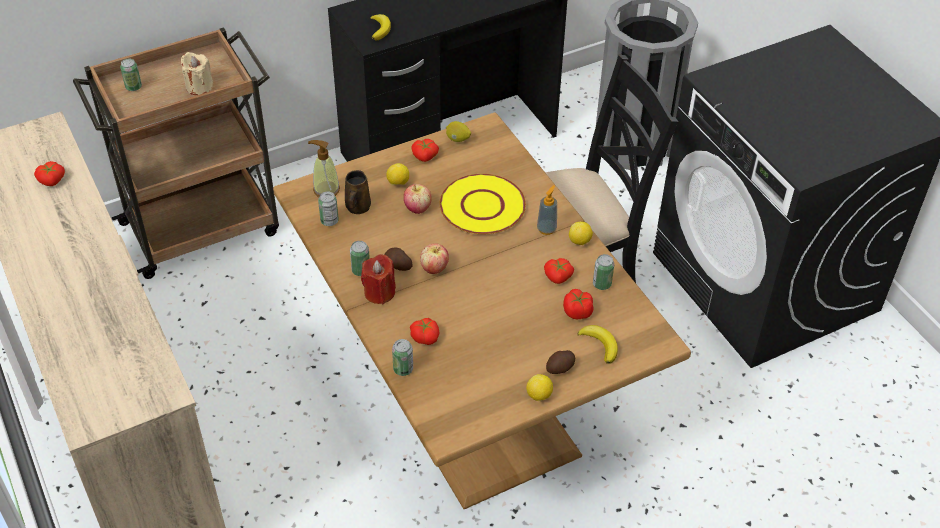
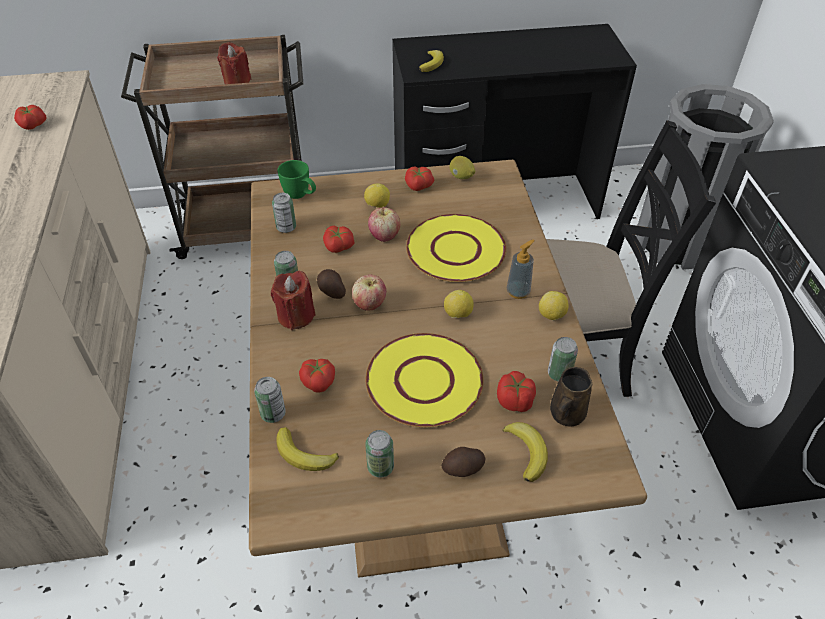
camera: 20 degrees right, 0 degrees up
(133, 87) = (180, 70): can -> can (380, 467)
(199, 87) = (237, 80): beige candle -> red candle
(326, 189) = (301, 196): soap dispenser -> green mug
(357, 208) = (322, 221): brown mug -> brown mug (566, 415)
(442, 390) = (304, 455): none -> banana
(505, 315) = (425, 381): none -> yellow plate
(539, 395) = (419, 499): lemon -> lemon (458, 314)
(558, 277) = (508, 351): tomato -> tomato (338, 247)

